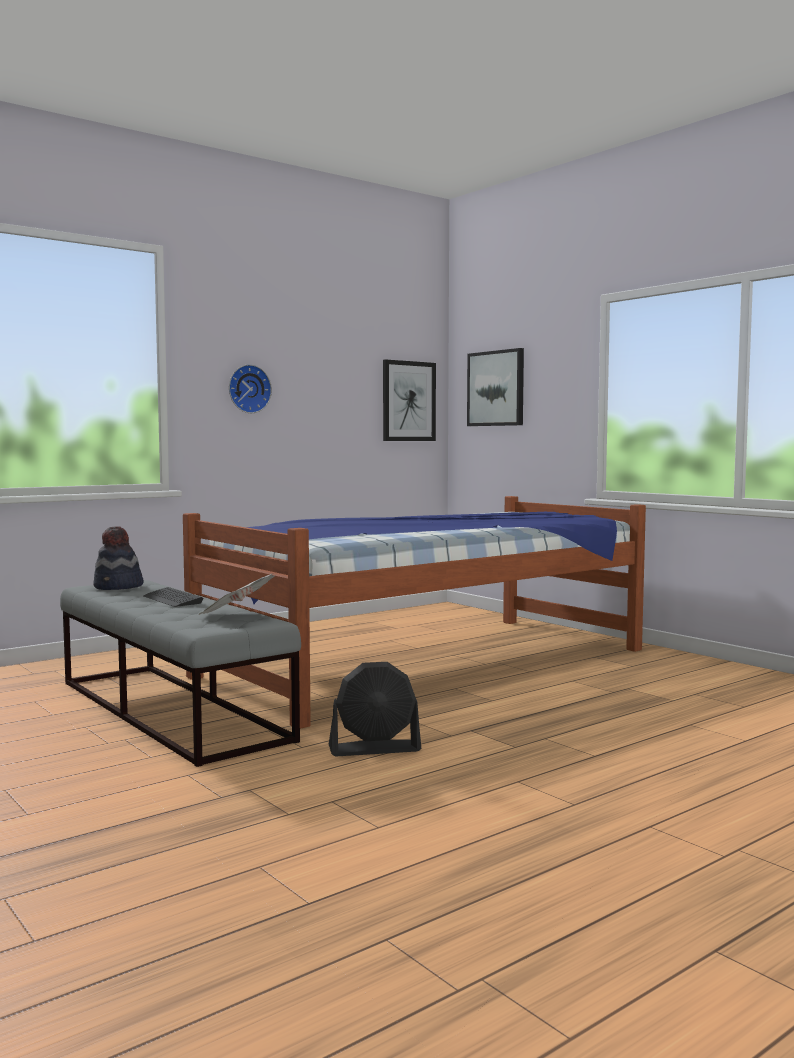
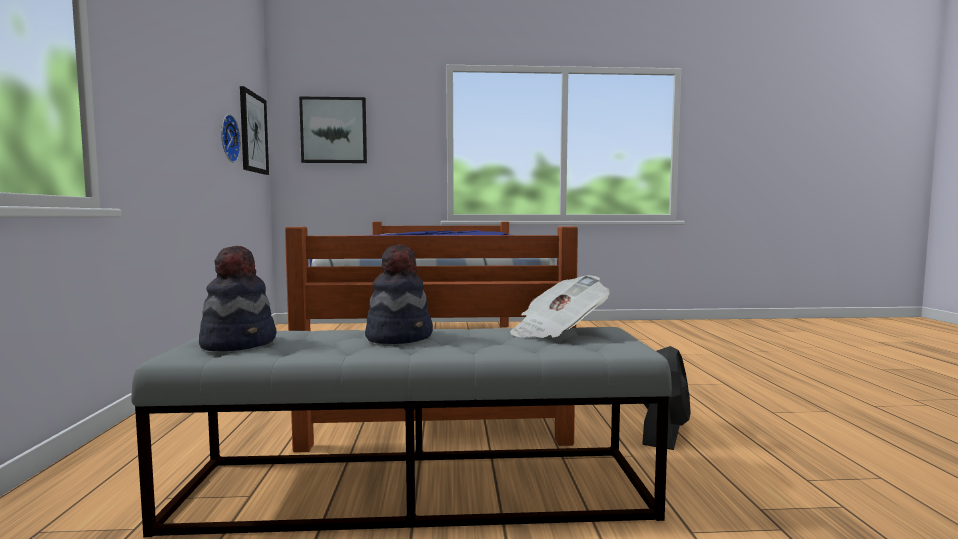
camera: 55 degrees left, 0 degrees up
(172, 599) = (400, 337): keyboard -> hat
(248, 389) = (160, 84): wall clock -> wall clock (227, 138)

